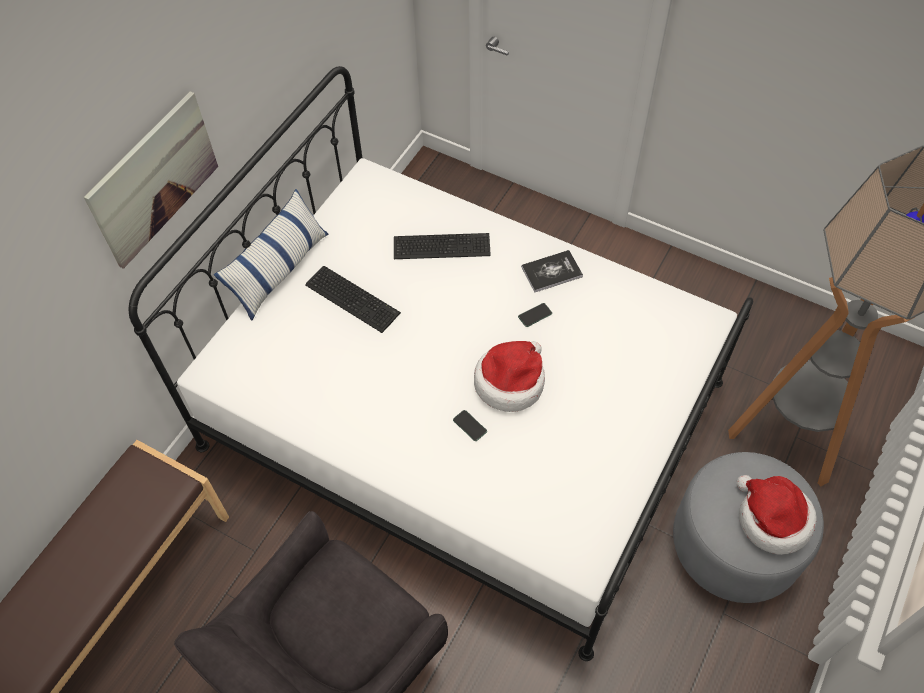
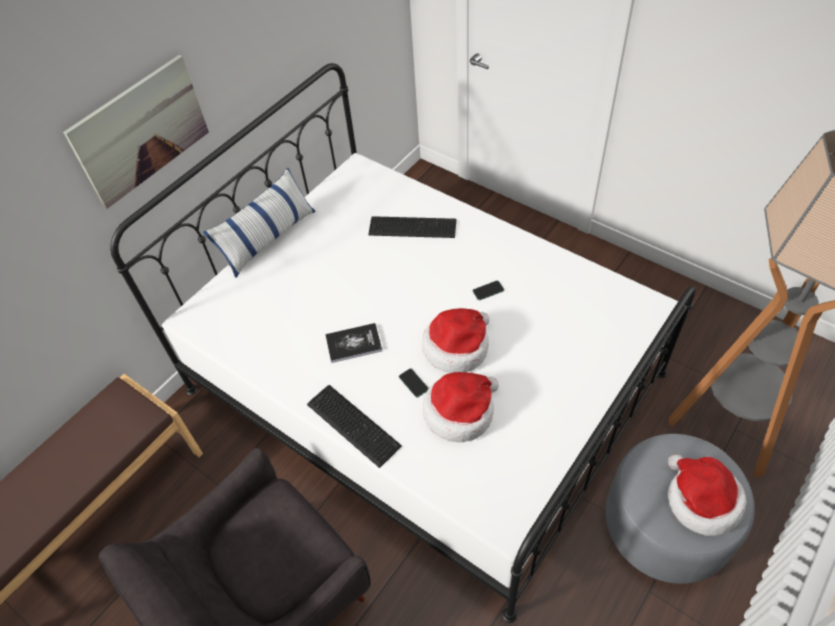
camera: 10 degrees right, 5 degrees down
(352, 297) = (327, 264): keyboard -> keyboard (353, 423)
(523, 452) = (460, 411): none -> hat
(551, 272) = (508, 254): book -> book (353, 343)

